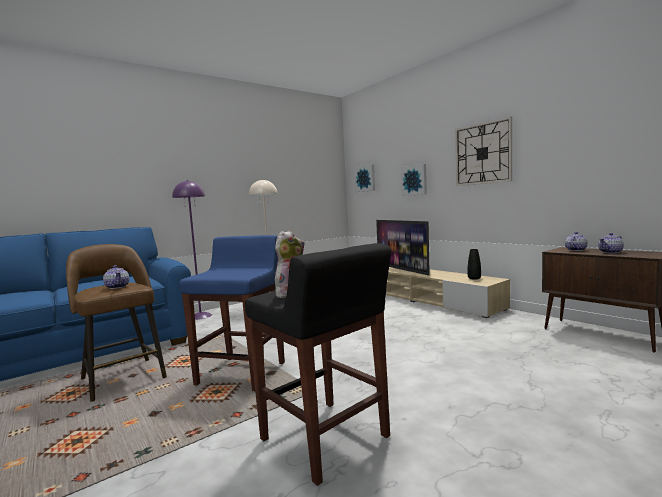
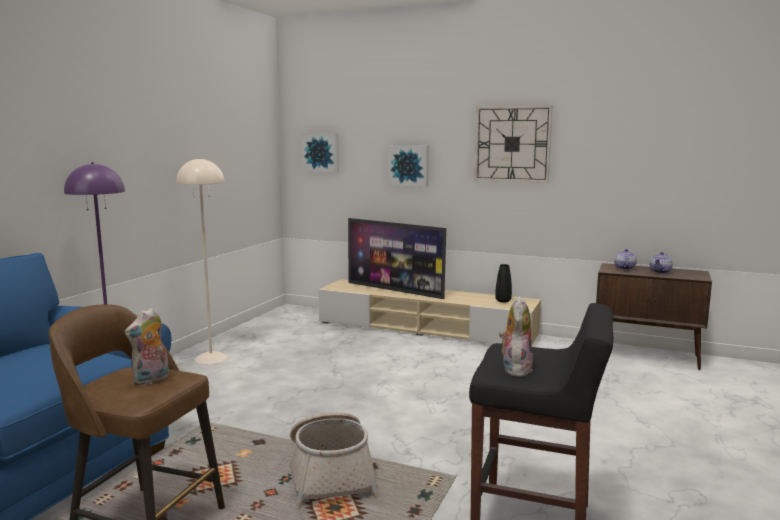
camera: 30 degrees left, 5 degrees up
(117, 287) = (151, 380): teapot -> plush toy
(243, 373) = (331, 475): blue stool -> basket

